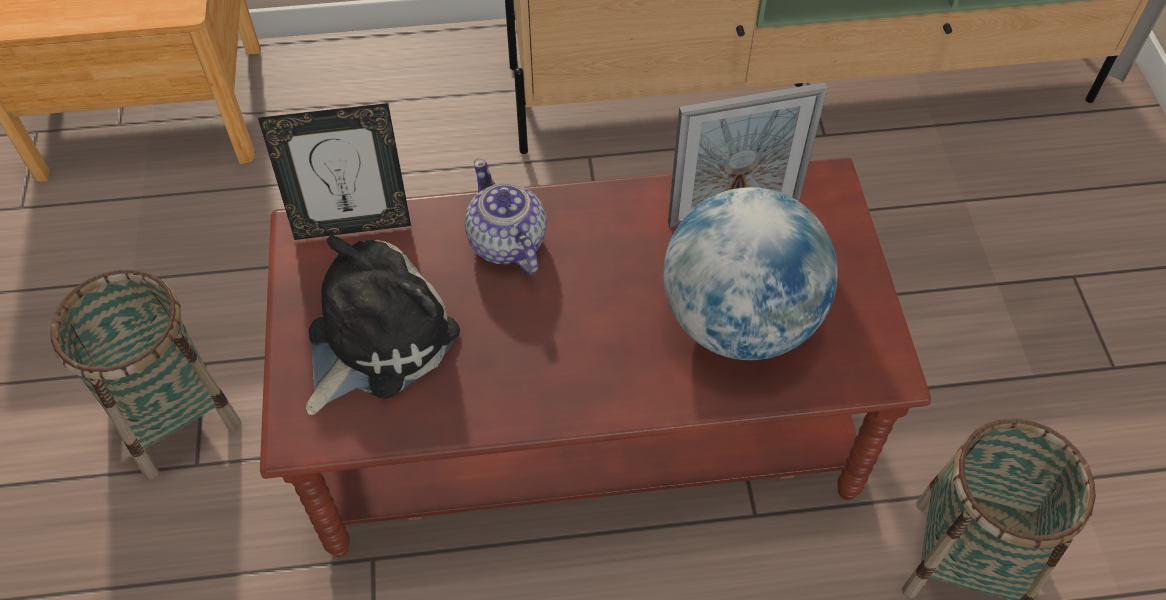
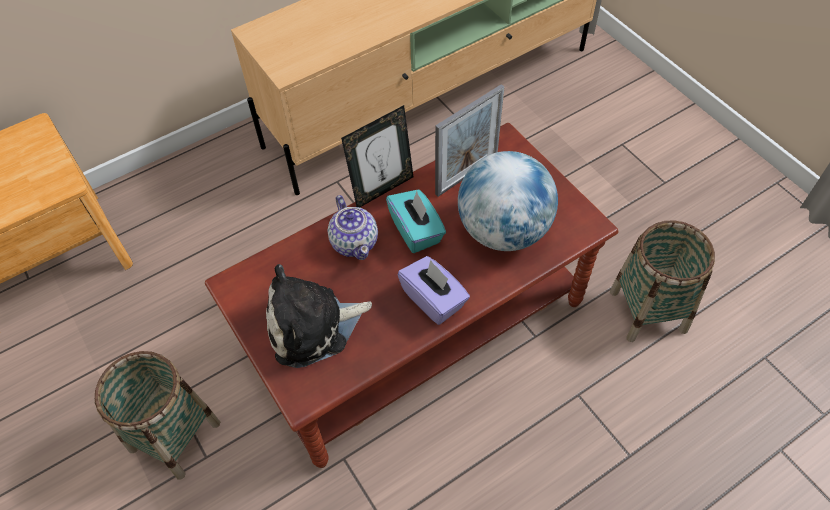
camera: 25 degrees left, 0 degrees up
(352, 225) = (259, 268): picture frame -> picture frame (382, 189)
(375, 339) = (313, 326): plush toy -> plush toy turned 120 degrees counterclockwise
(506, 243) = (354, 242): teapot -> teapot turned 150 degrees counterclockwise
(569, 379) = (433, 299): none -> purple tissue box
(606, 265) = (416, 231): none -> turquoise tissue box

